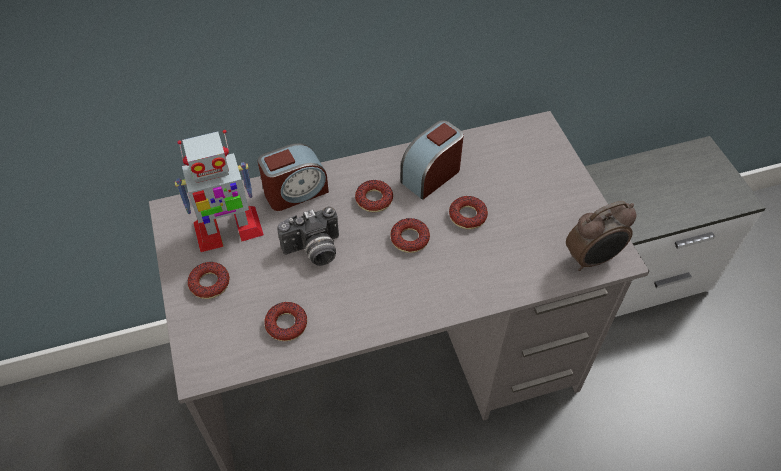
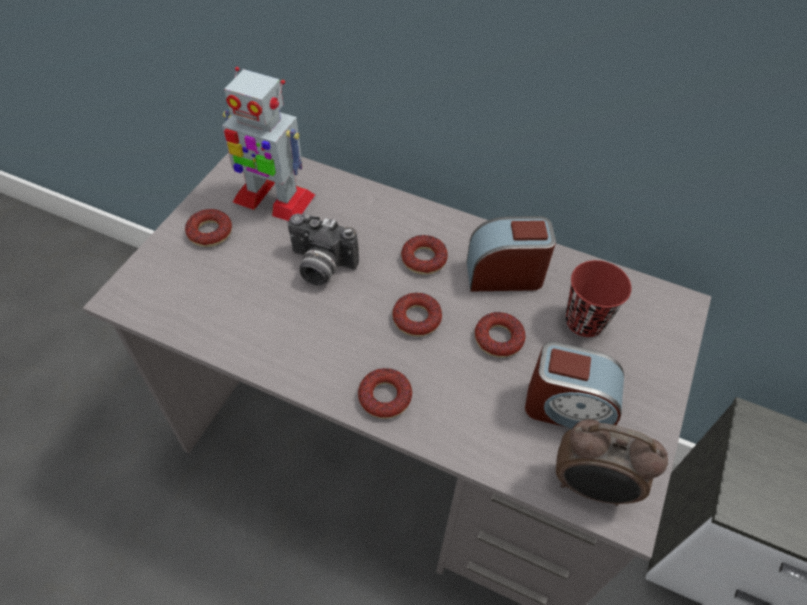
camera: 40 degrees right, 0 degrees up
(286, 324) = (226, 312): donut -> donut (385, 397)
(295, 192) = (362, 205): alarm clock -> alarm clock (568, 407)
(502, 171) = (585, 321): none -> red cup

